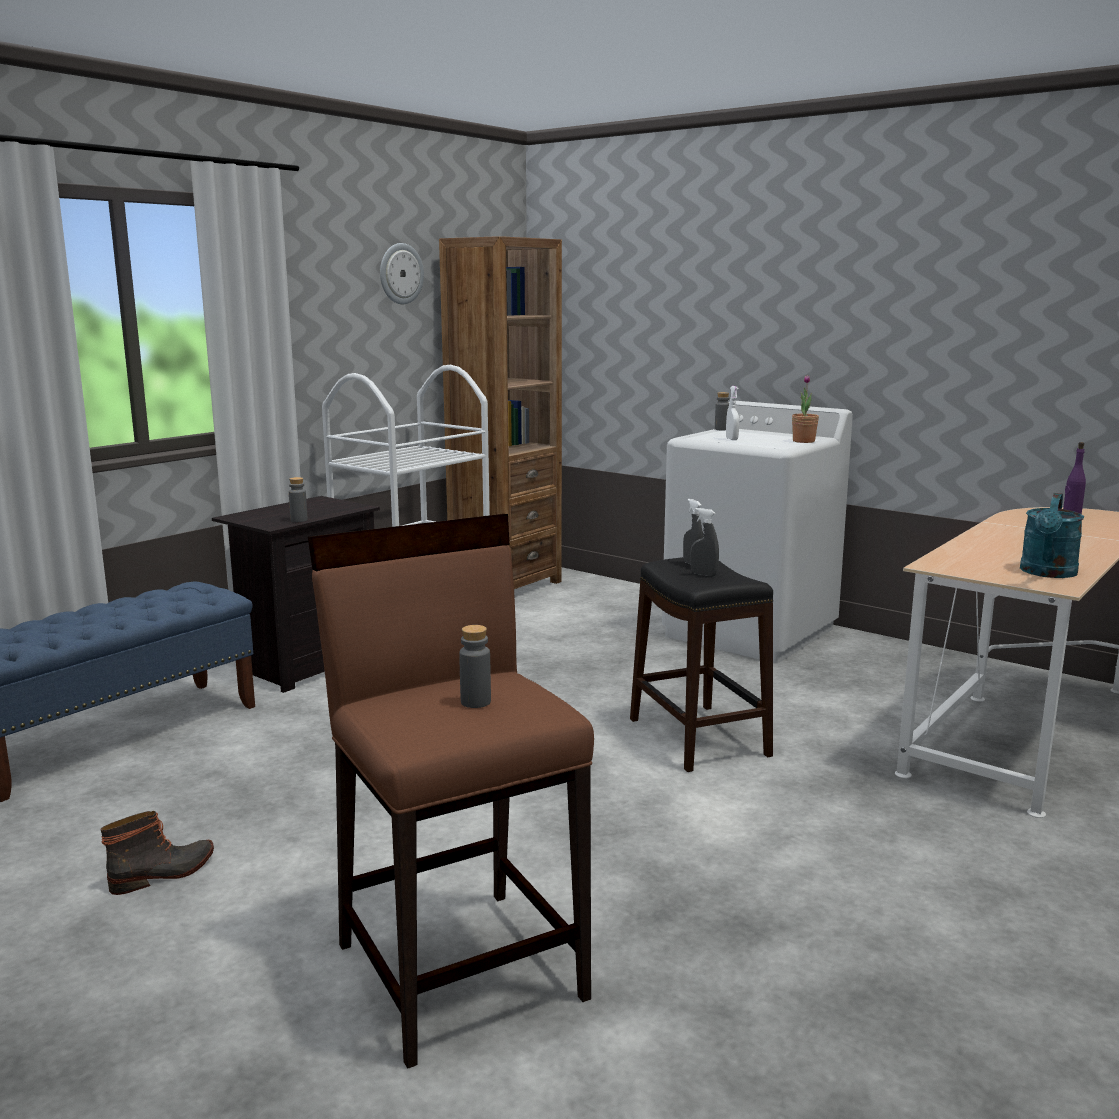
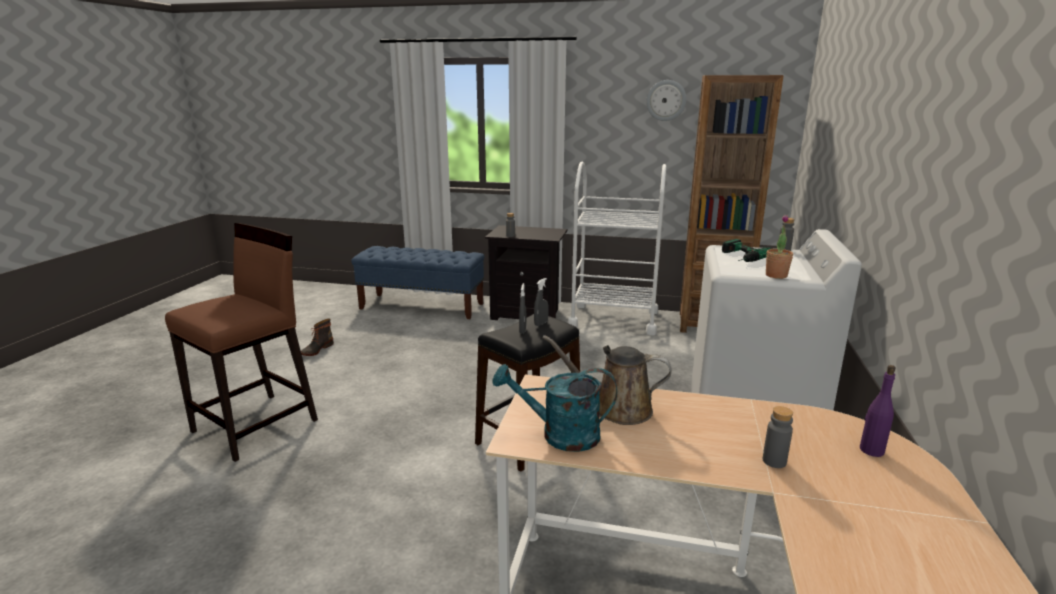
camera: 65 degrees right, 5 degrees up
(163, 873) = (316, 350): boot -> boot turned 90 degrees clockwise
(475, 702) = (224, 309): grey bottle -> grey bottle (774, 461)
(731, 439) = (738, 257): white spray bottle -> power drill
(996, 553) = (615, 409): none -> brown watering can

